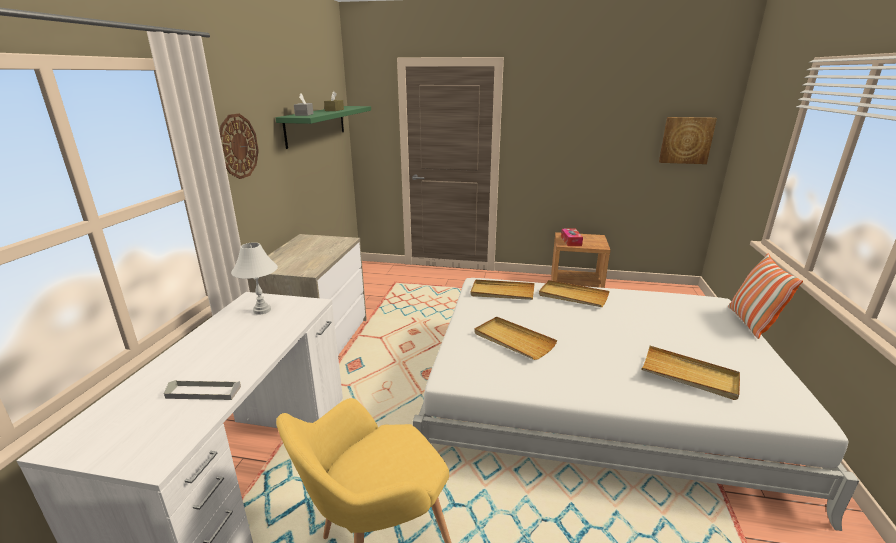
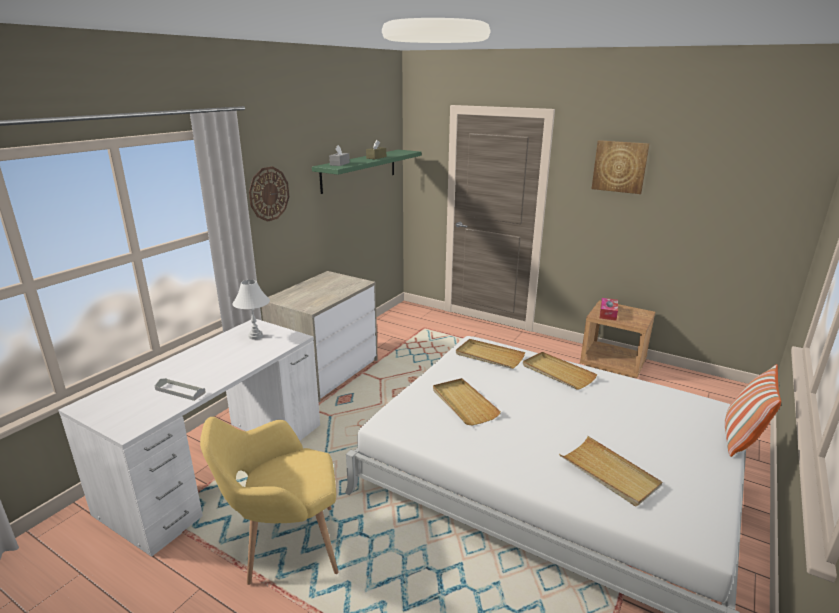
camera: 20 degrees right, 0 degrees up
(686, 140) = (761, 214): picture -> picture (620, 166)

